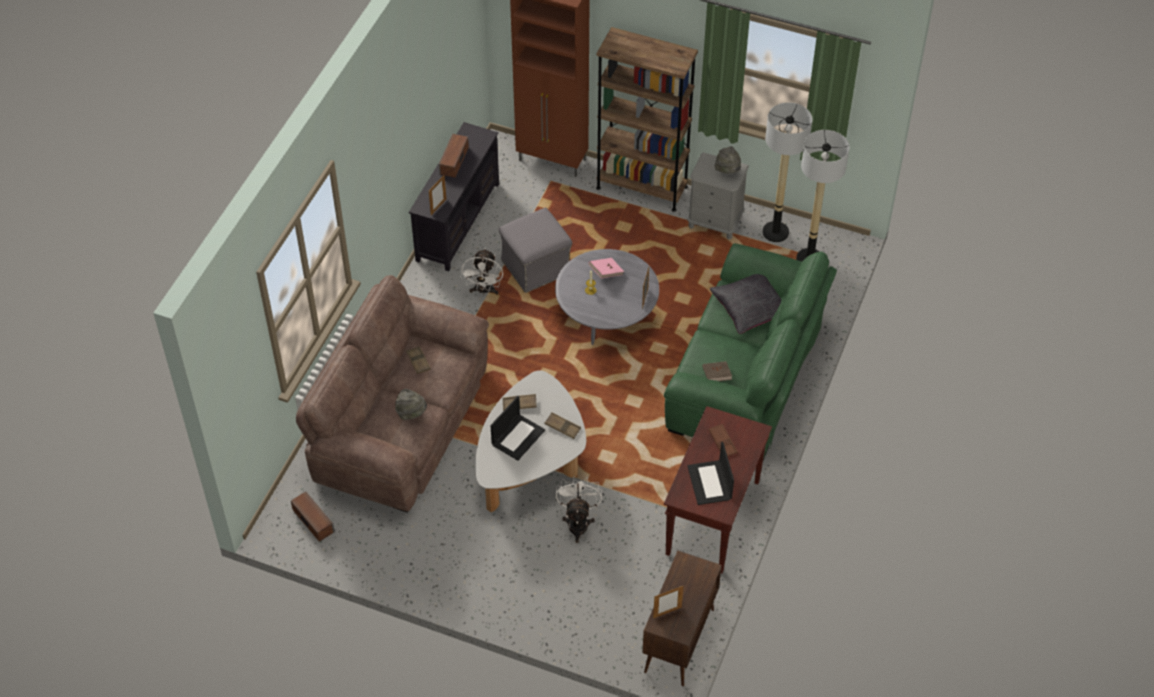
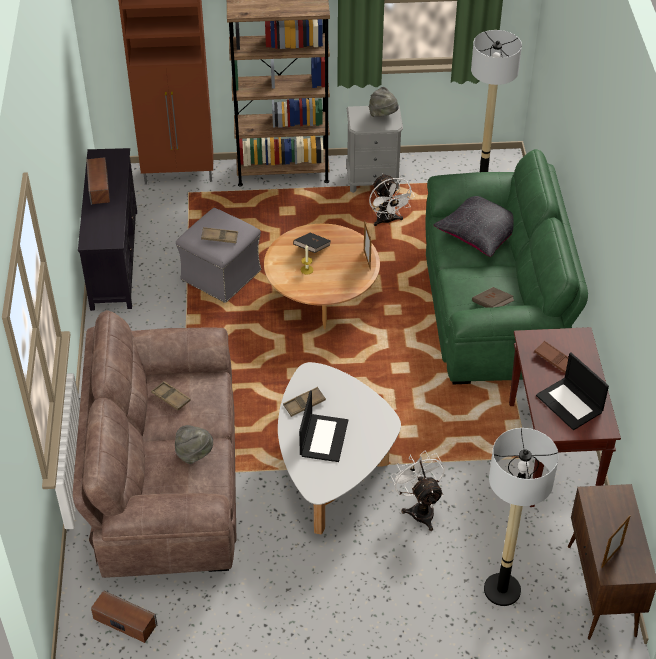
camera: 25 degrees left, 5 degrees down
(438, 207) = (108, 235): picture frame -> none
(484, 291) = (180, 315): white fan -> white fan (387, 221)
(562, 427) = (364, 411): brown tray -> brown tray (219, 237)
(606, 273) = (312, 249): pink book -> black book
(606, 316) = (322, 298): grey coffee table -> brown coffee table
(775, 232) = (435, 171): floor lamp -> floor lamp (502, 590)

